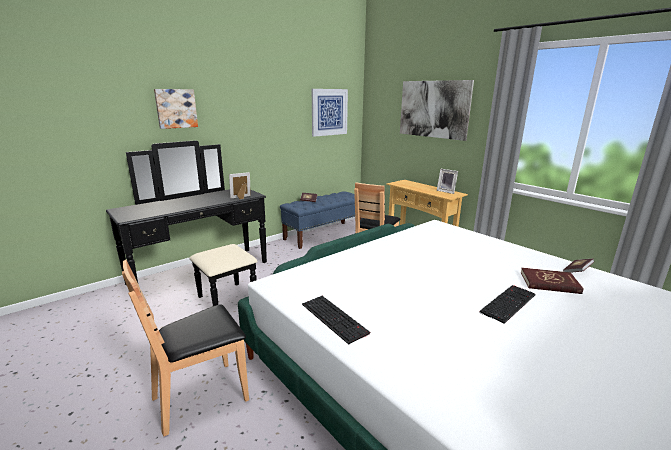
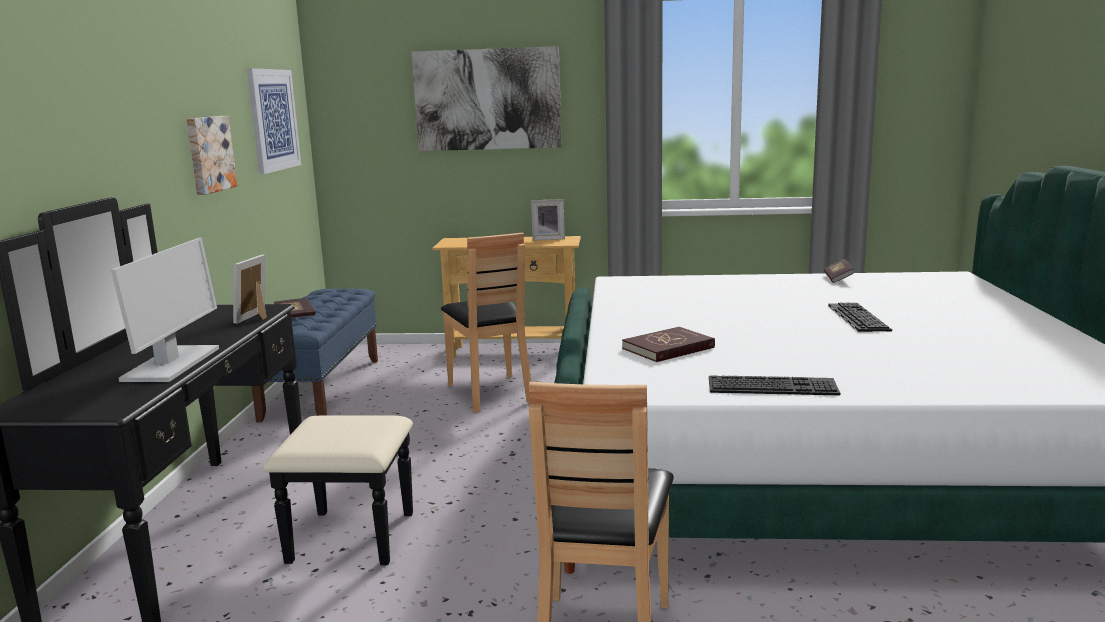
camera: 45 degrees left, 5 degrees down
(176, 108) = (61, 117): picture -> picture (208, 154)
(177, 208) = (172, 364): none -> monitor
(549, 283) = (844, 293): red book -> red book (668, 348)

